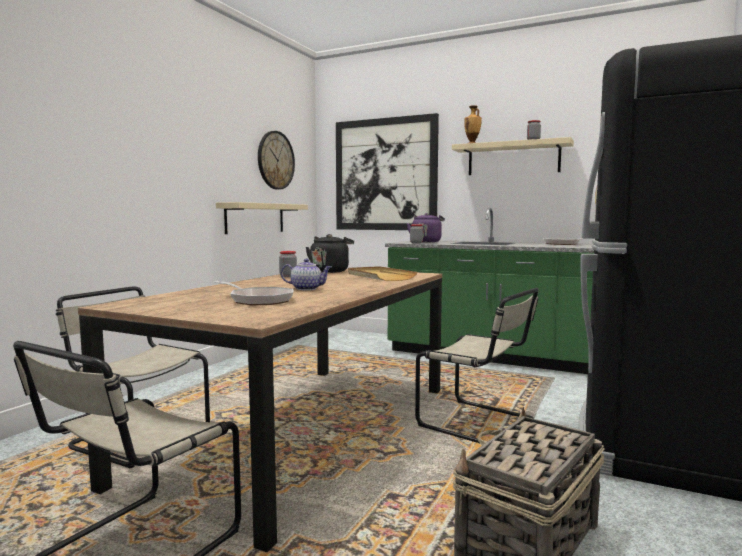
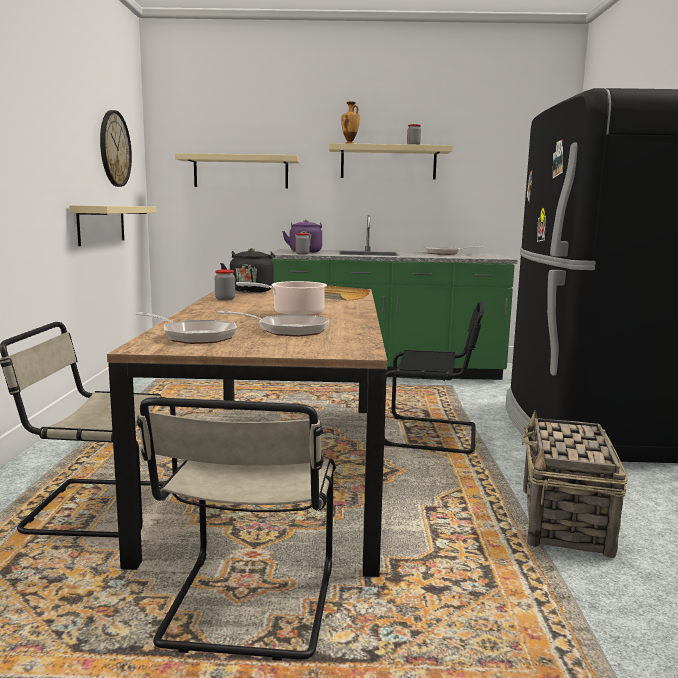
camera: 25 degrees left, 5 degrees up
(174, 300) = (194, 336): none -> frying pan
(307, 289) = (295, 314): teapot -> cooking pot
(385, 174) = (241, 172): picture -> beige shelf
(480, 424) = (434, 435): beige chair -> black chair

